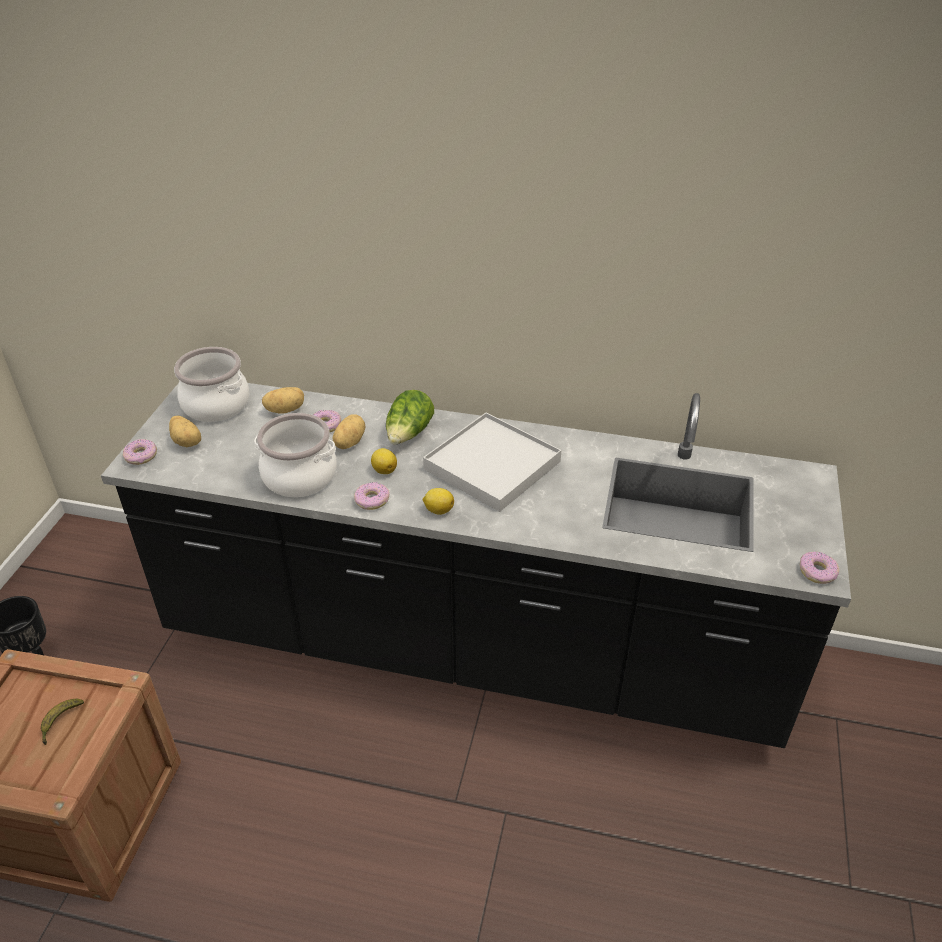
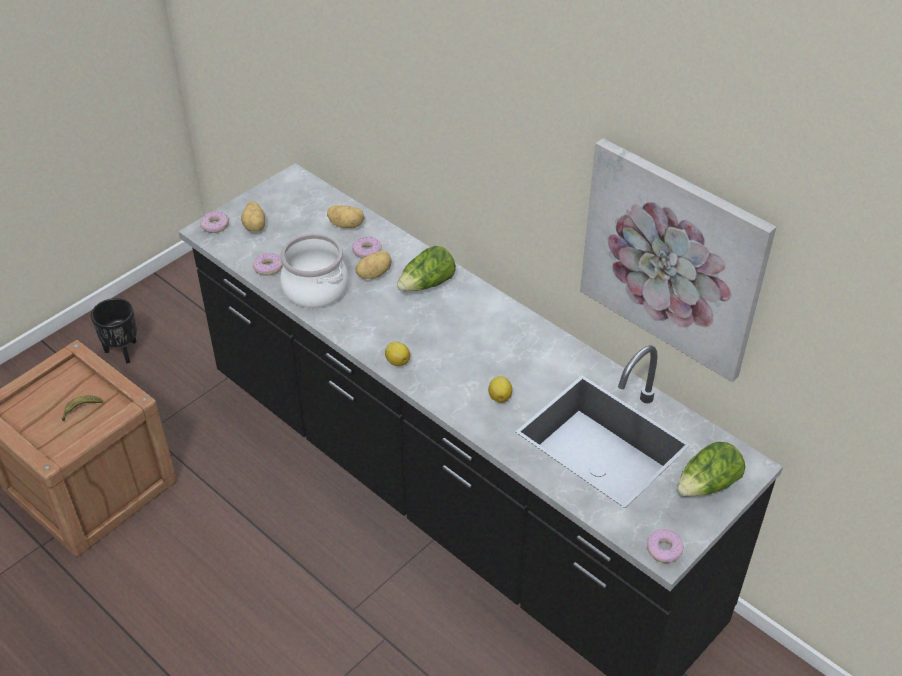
camera: 30 degrees right, 5 degrees up
(216, 404) = (298, 200): cooking pot -> none
(371, 500) = (353, 331): donut -> donut (268, 267)
(384, 470) = (382, 309): lemon -> lemon (500, 396)
(492, 465) = (471, 340): white tray -> none
(697, 297) = (673, 258): none -> picture
(797, 503) = (707, 485): none -> lettuce

